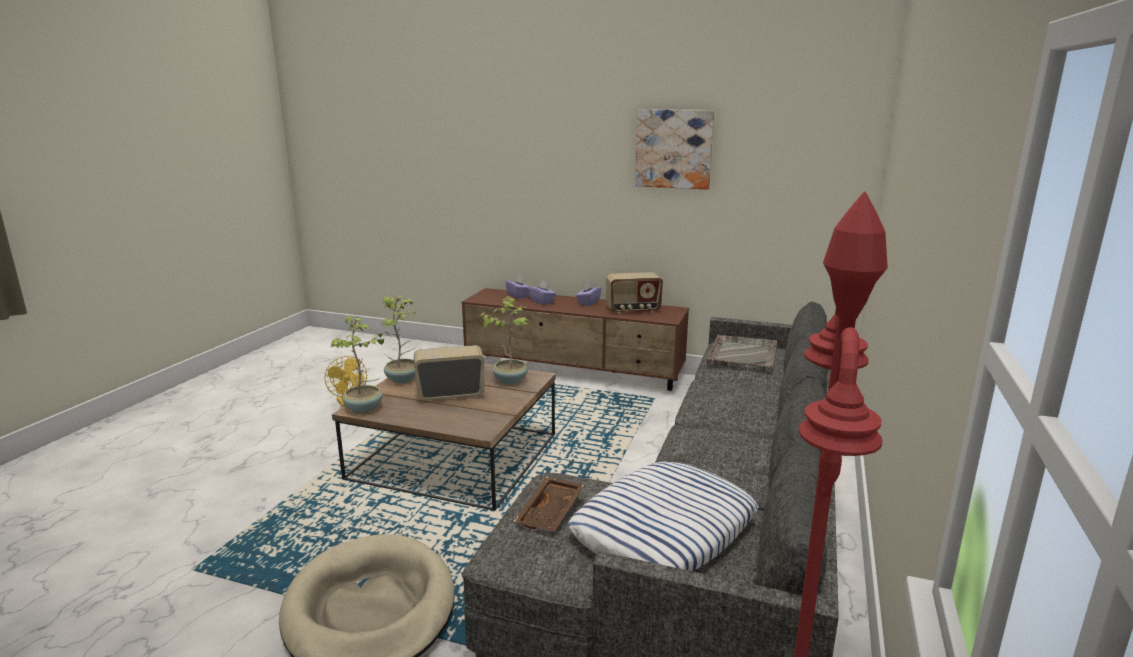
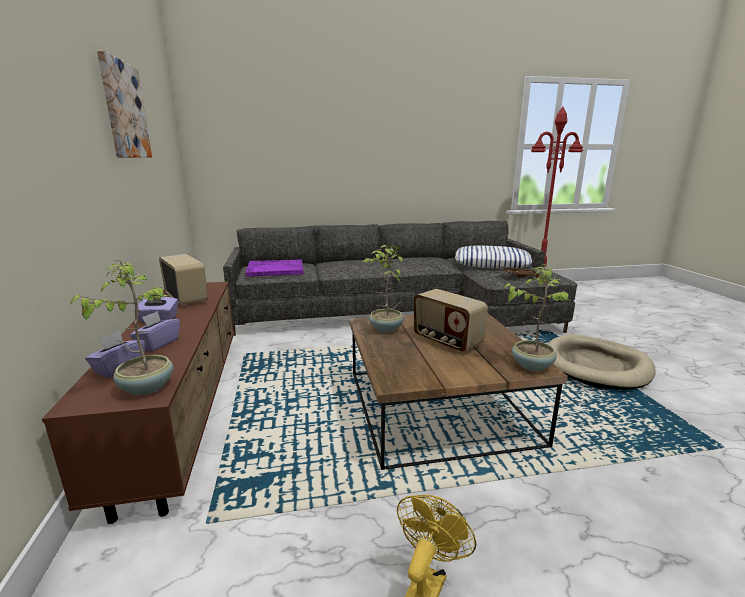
camera: 120 degrees left, 0 degrees up
(403, 379) = (453, 374): potted plant -> potted plant (146, 387)
(743, 354) = (275, 269): grey tray -> purple tray

